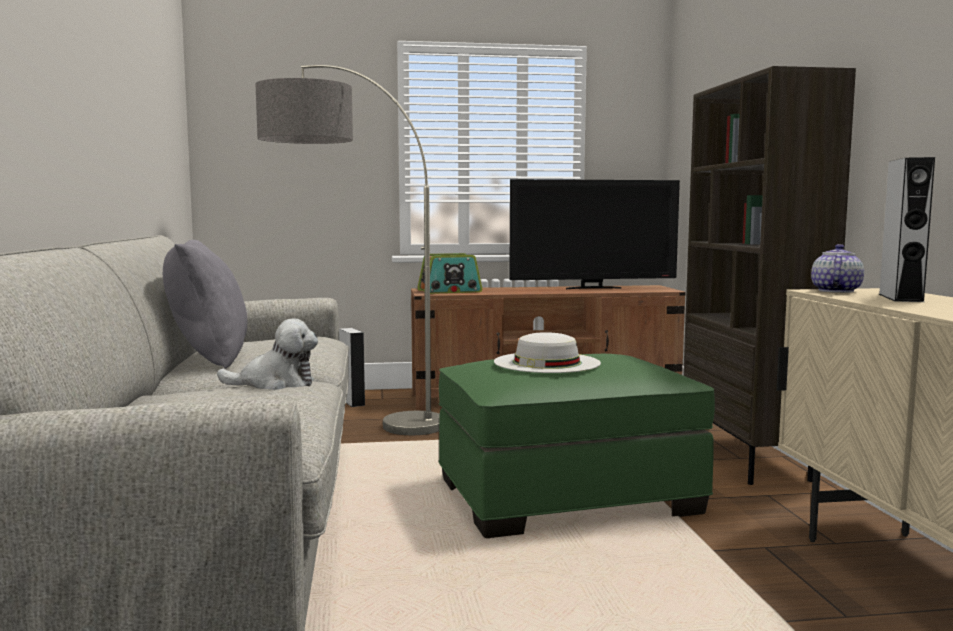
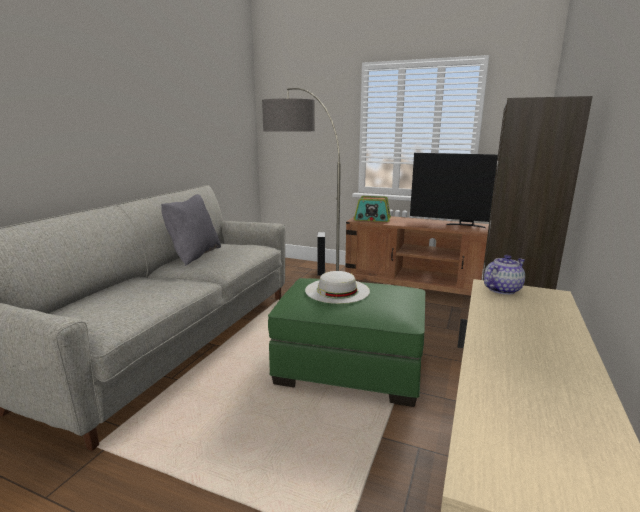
camera: 30 degrees right, 10 degrees up
(275, 384) = (178, 284): plush toy -> none
(900, 298) = (525, 313): grey speaker -> none

